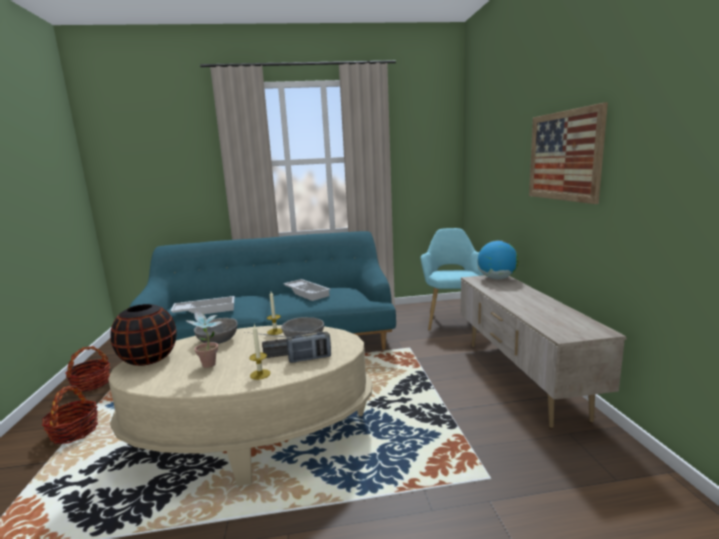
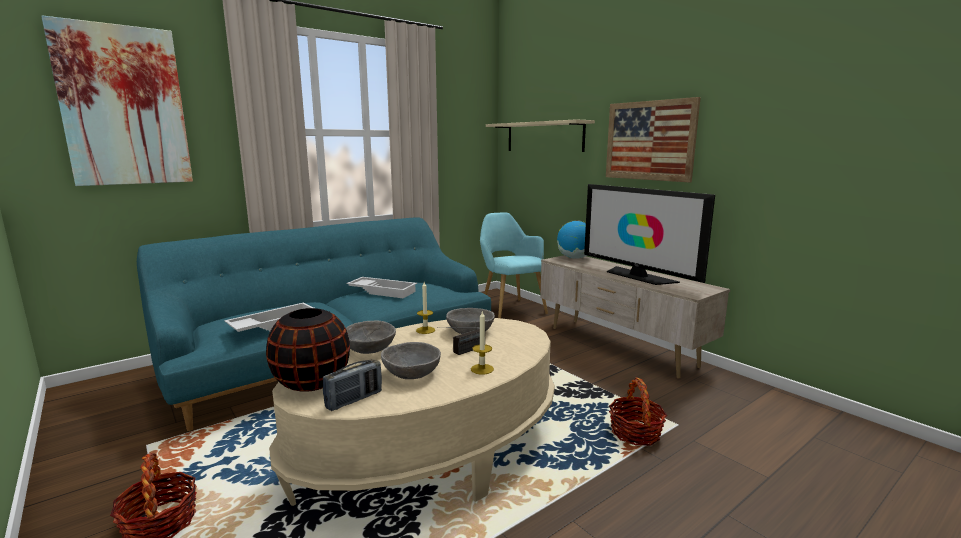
camera: 30 degrees left, 0 degrees up
(91, 384) = (100, 462): basket -> basket (635, 433)
(155, 154) = (124, 106): none -> picture
(211, 366) = (411, 373): potted plant -> grey bowl
(310, 358) = (508, 346): radio -> radio (354, 400)
(489, 154) = (544, 137): none -> beige shelf
(532, 306) = (638, 276): none -> television

